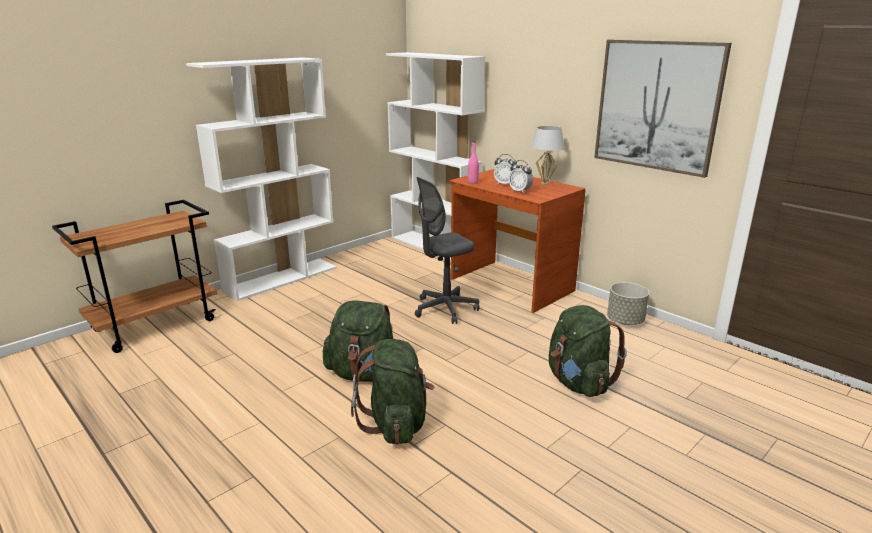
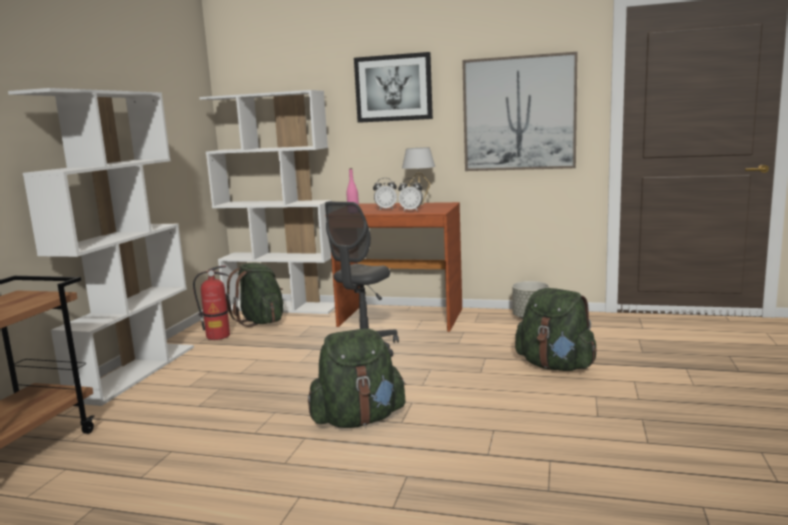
camera: 30 degrees left, 10 degrees down
(361, 263) = (218, 336): none -> fire extinguisher
(396, 423) = (447, 445): green backpack -> green backpack (261, 322)
(543, 61) = (393, 88): none -> picture

